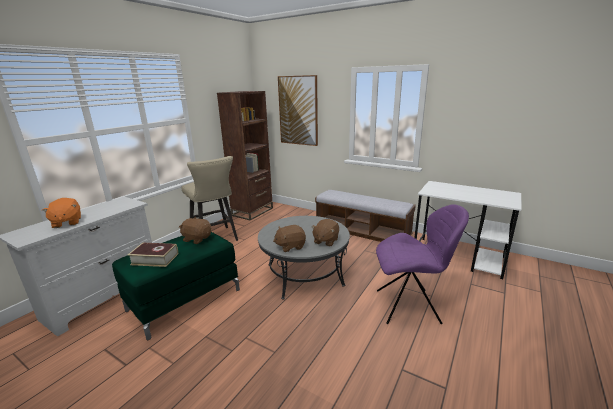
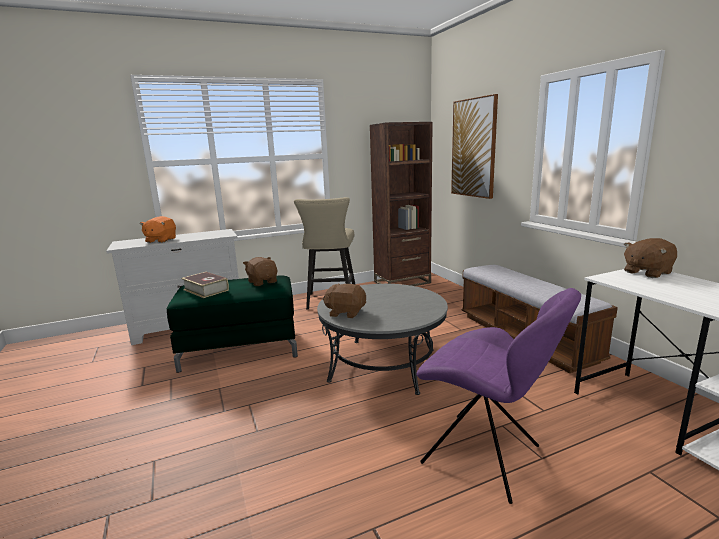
camera: 35 degrees right, 5 degrees down
(325, 241) = (395, 317): brown plush toy -> brown plush toy (646, 272)

